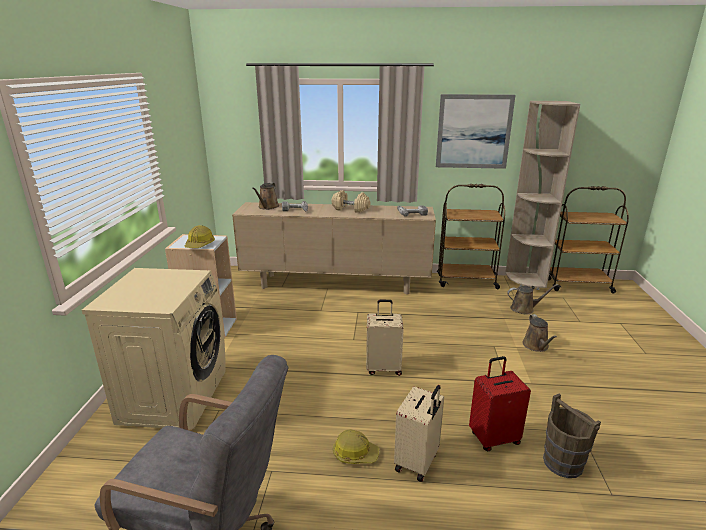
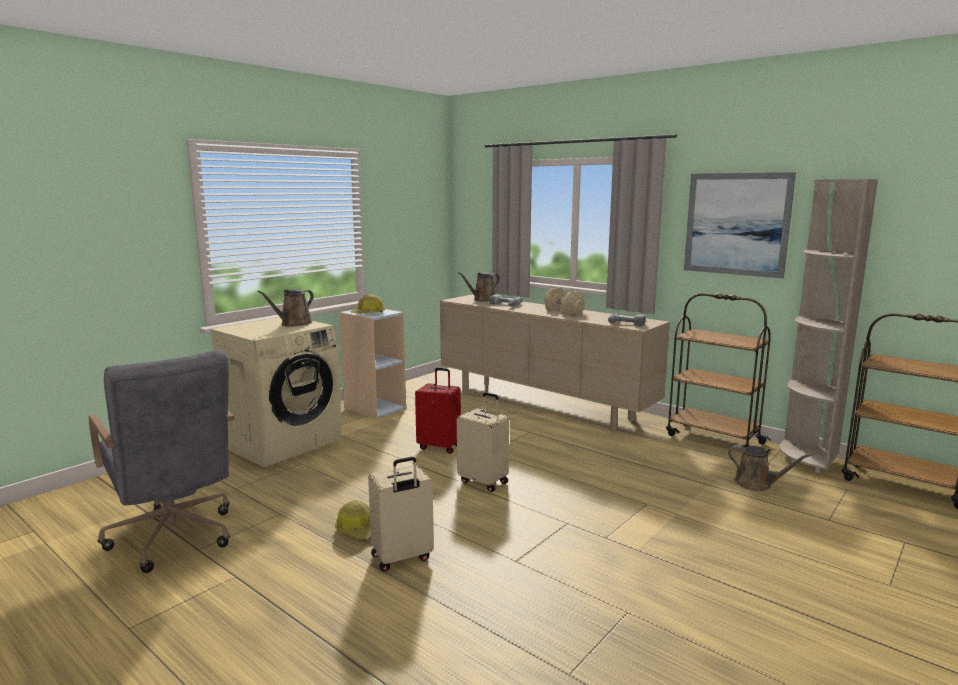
camera: 35 degrees right, 10 degrees down
(493, 438) = (509, 573): red suitcase -> red suitcase (440, 446)
(536, 346) = (709, 522): brown watering can -> brown watering can (294, 324)
(562, 462) = (555, 624): brown bucket -> none

